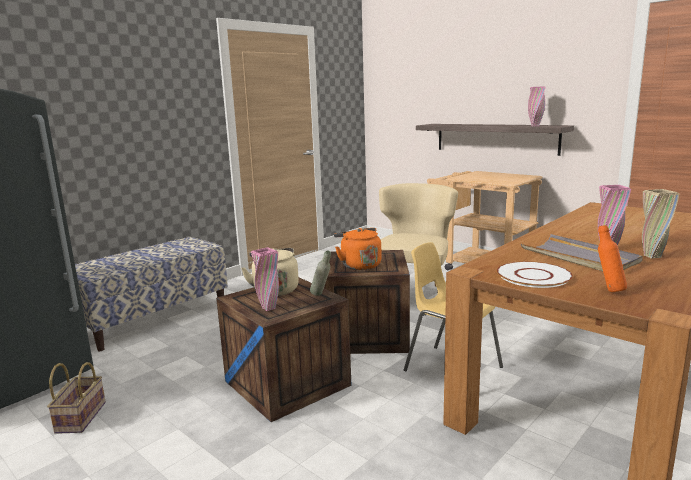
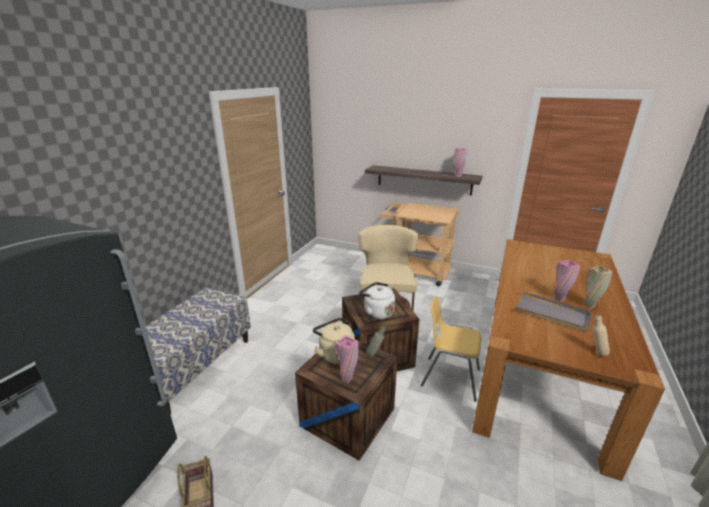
camera: 20 degrees left, 10 degrees up
(359, 265) = (377, 312): orange kettle -> white kettle
(534, 276) = (543, 341): white plate -> none
(608, 290) = (596, 352): orange bottle -> beige bottle

